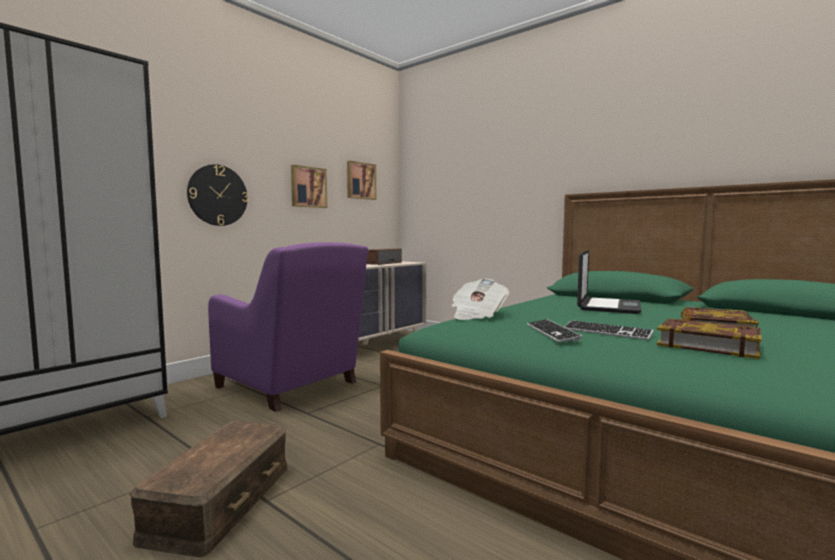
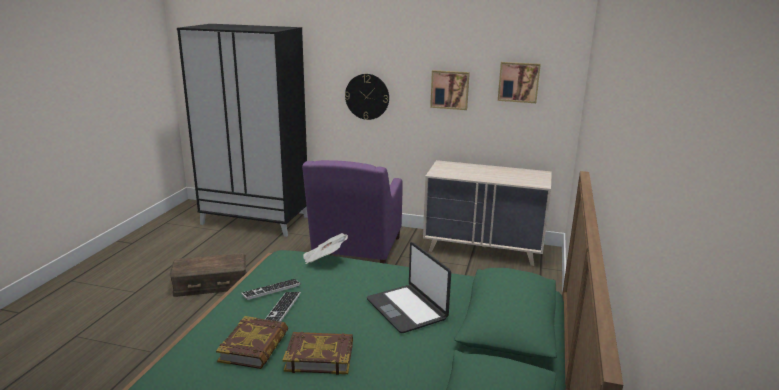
camera: 65 degrees right, 15 degrees up
(384, 263) = (510, 176): speaker -> none
(608, 306) = (407, 309): laptop -> laptop turned 60 degrees clockwise

